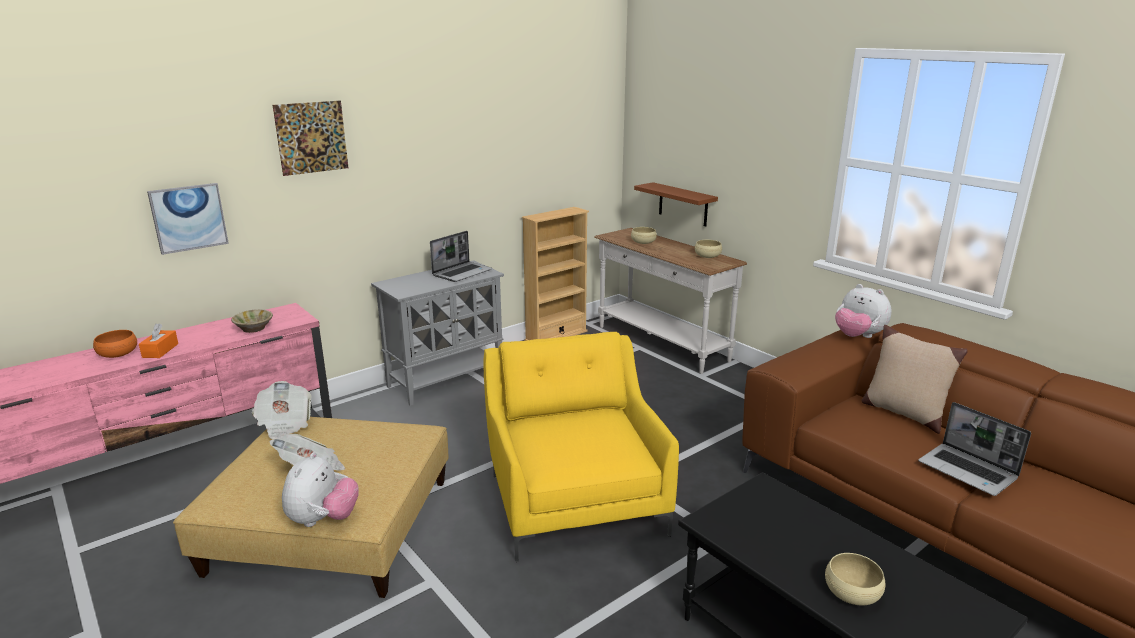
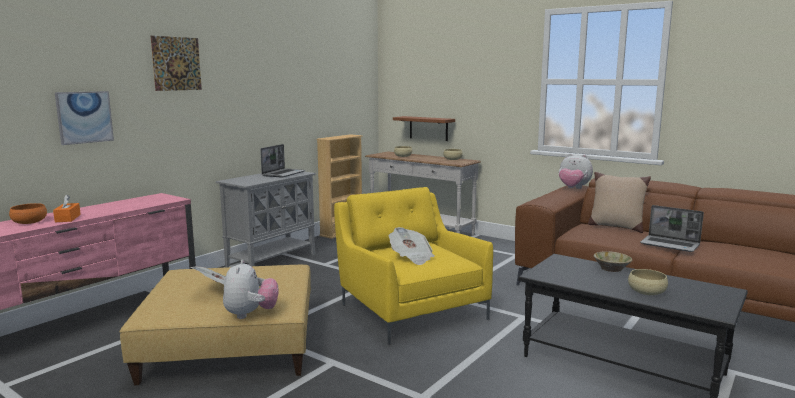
camera: 15 degrees left, 10 degrees down
(254, 329) = (140, 205): beige bowl -> beige bowl (612, 269)
(284, 424) = (177, 272): newspaper -> newspaper (411, 258)

